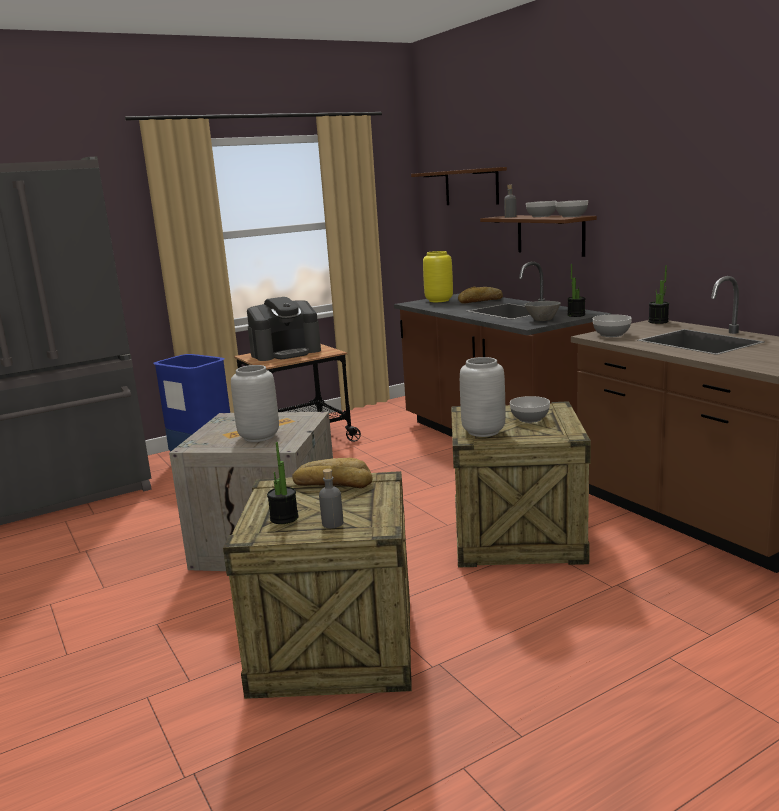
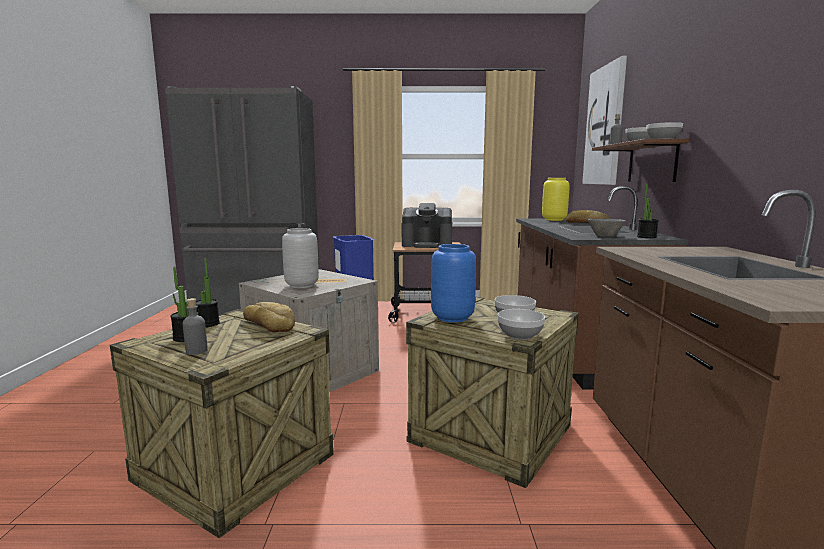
camera: 30 degrees right, 5 degrees down
(471, 187) = (605, 126): brown shelf -> picture
(482, 432) = (451, 317): grey vase -> blue vase
(612, 334) = (641, 250): bowl -> bowl (520, 335)
(658, 322) = (721, 249): potted plant -> potted plant (207, 324)

